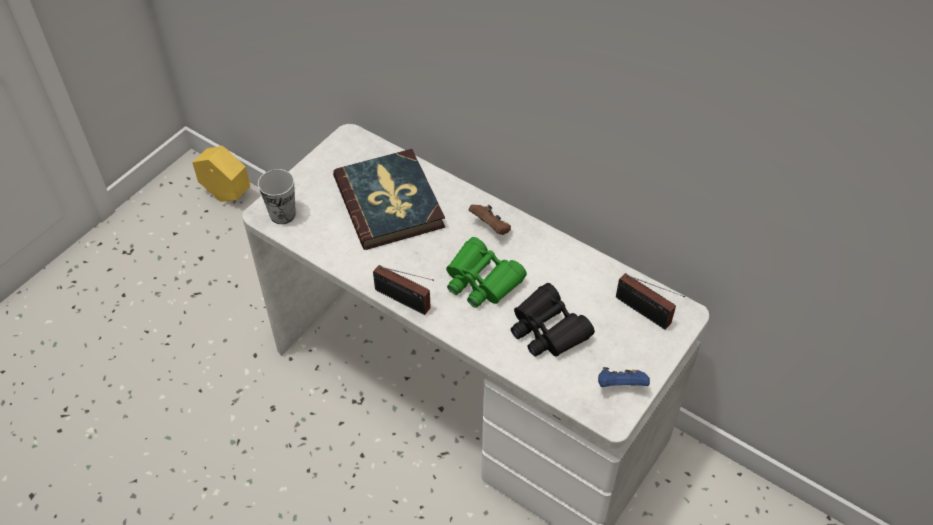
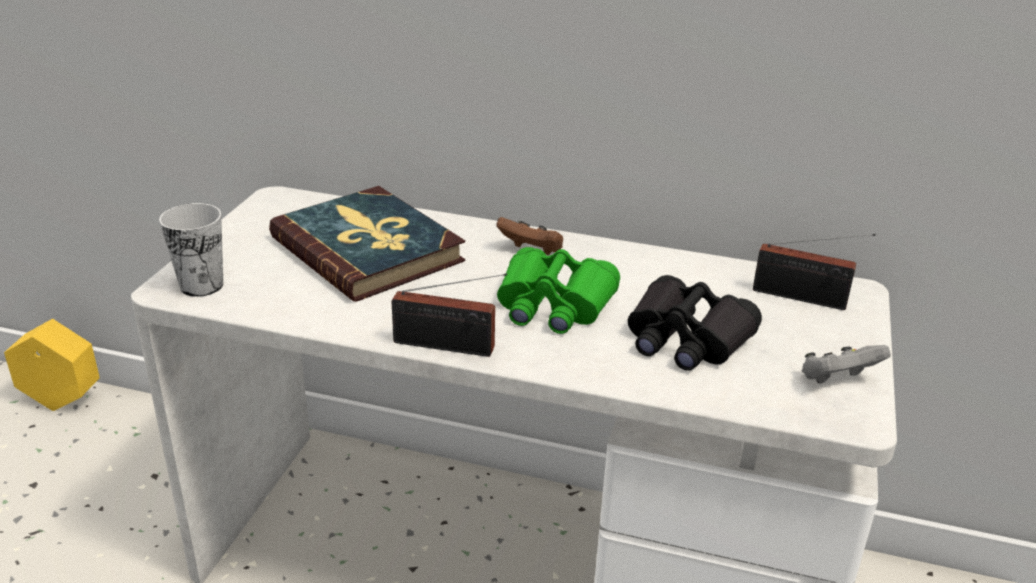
camera: 20 degrees left, 20 degrees down
(620, 386) = (837, 380): blue game controller -> grey game controller

